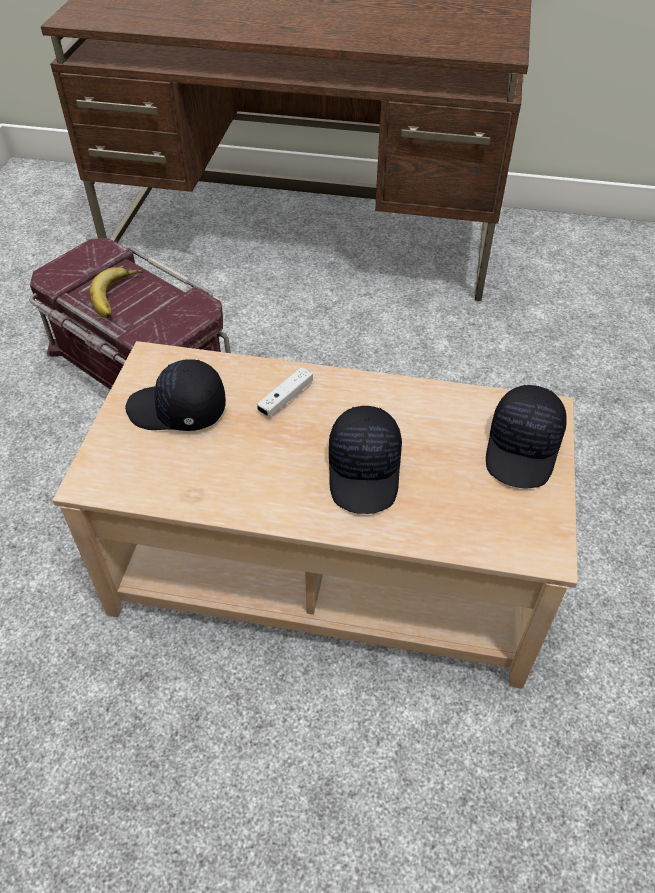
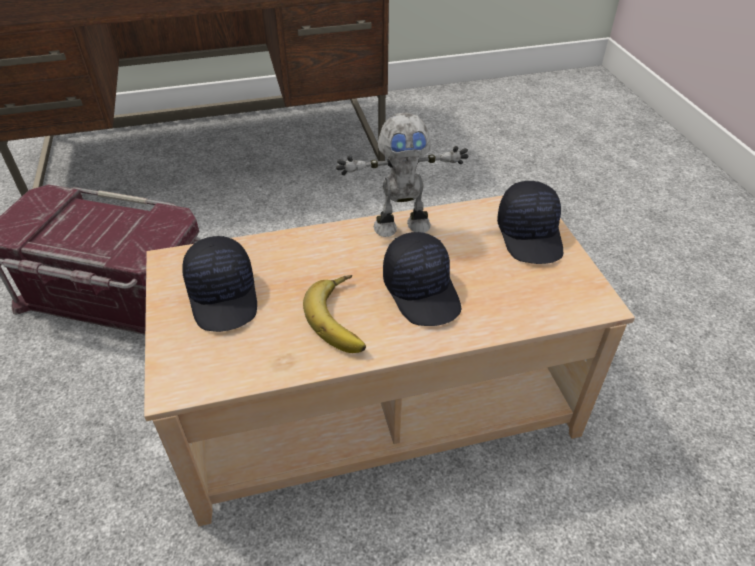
camera: 25 degrees left, 5 degrees down
(119, 297) = (86, 230): banana -> banana (344, 318)
(177, 410) = (224, 296): black cap -> black cap turned 90 degrees counterclockwise
(285, 398) = (317, 256): white game controller -> none
(390, 391) = (401, 225): none -> toy robot

